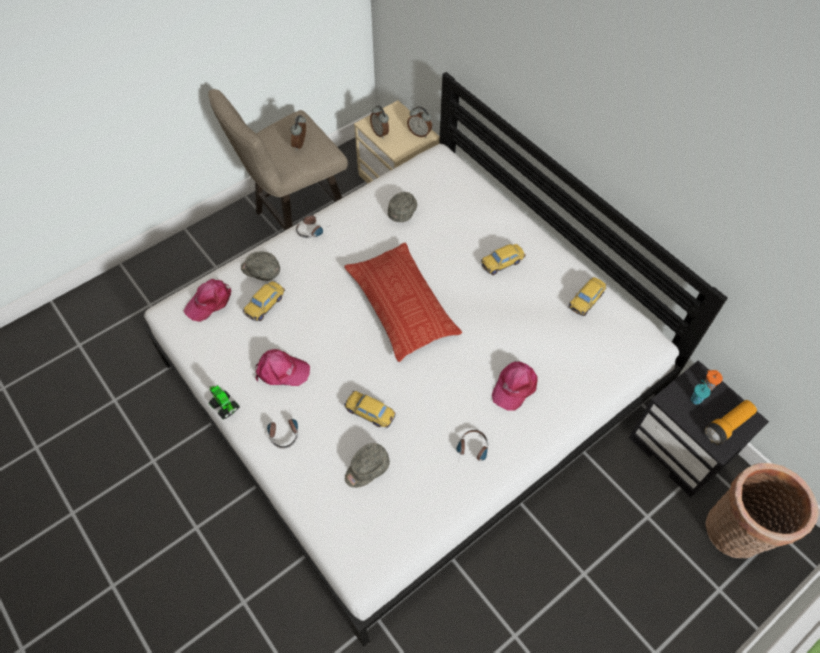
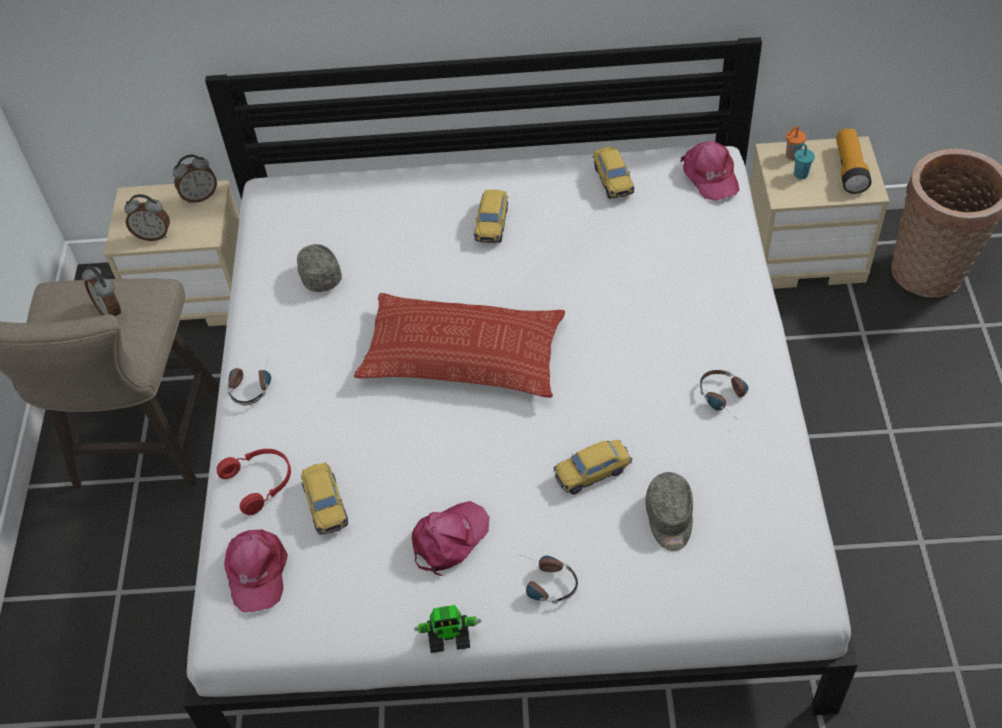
camera: 50 degrees left, 5 degrees down
(260, 270) = (260, 482): grey cap -> red headphones
(514, 386) = (671, 309): pink cap -> pink cap (710, 175)
(682, 447) = (805, 252): black nightstand -> beige nightstand

